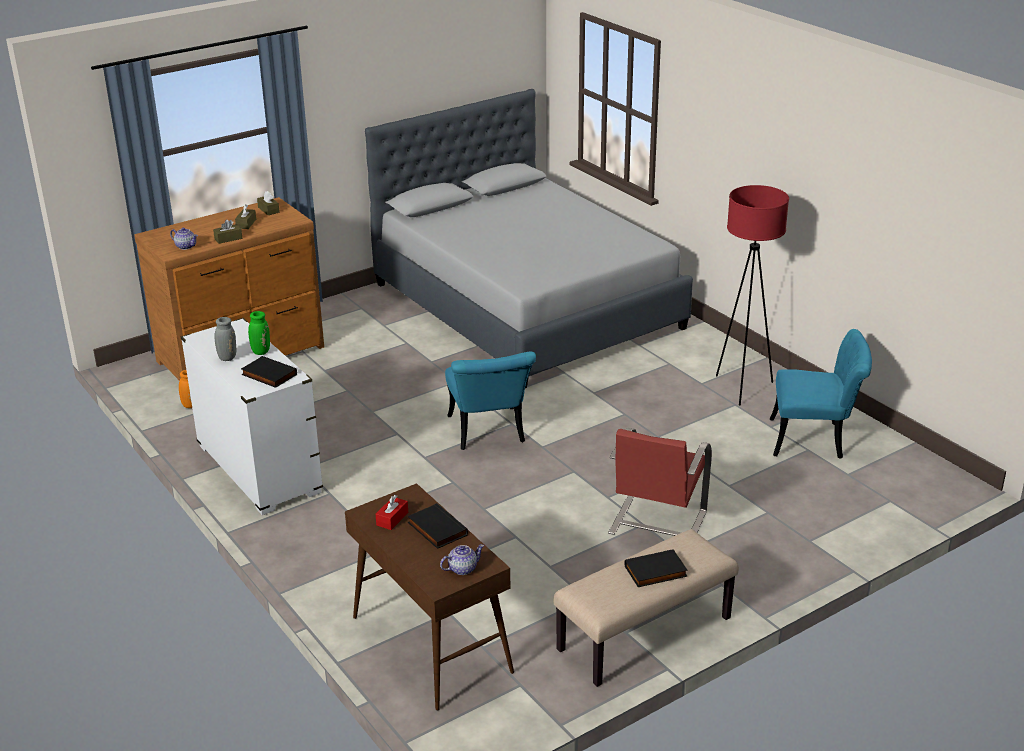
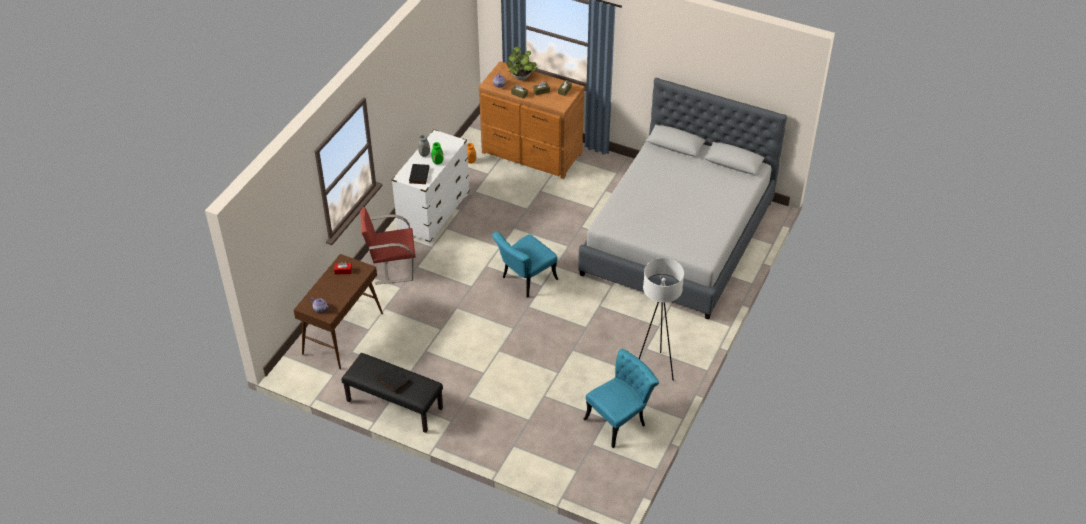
camera: 60 degrees right, 15 degrees up
(197, 228) = (522, 78): none -> potted plant
(436, 529) = (344, 288): black book -> none
(644, 635) = (394, 405): beige bench -> black bench
(656, 523) = (488, 378): red chair -> red chair (391, 266)
(742, 388) = (655, 369): red floor lamp -> white floor lamp
(815, 439) = (620, 419): turquoise chair -> turquoise chair turned 105 degrees counterclockwise

